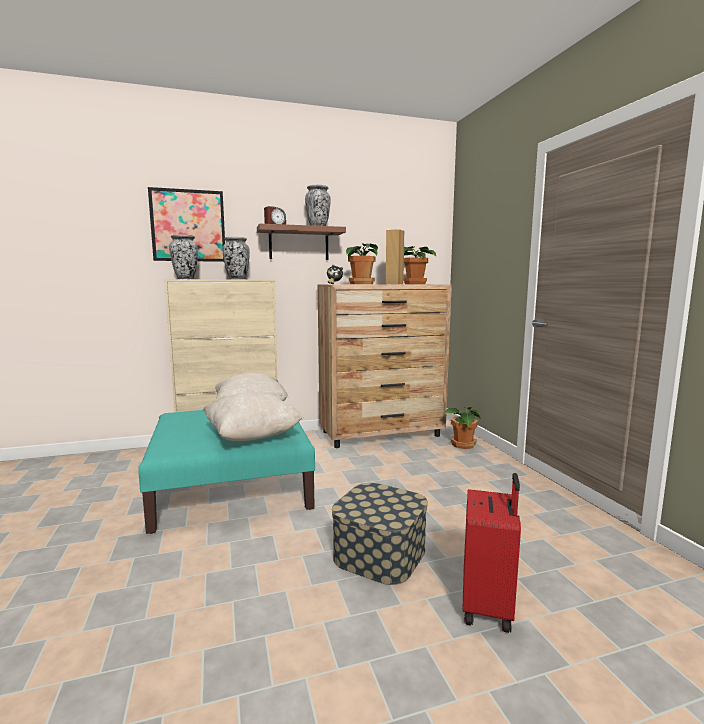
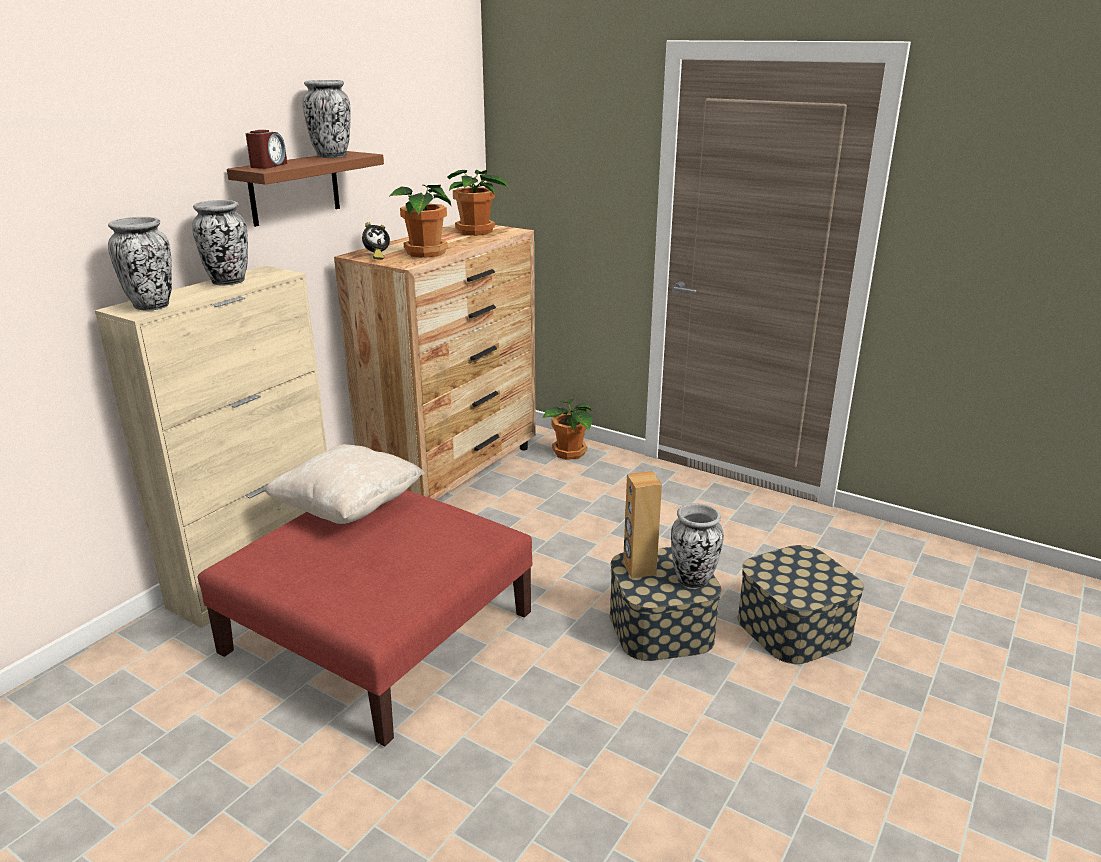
camera: 40 degrees left, 15 degrees up
(188, 226) = (108, 189): picture -> none
(230, 486) = (377, 633): turquoise ottoman -> red ottoman
(252, 436) = (448, 553): beige pillow -> none
(394, 284) = (464, 243): brown speaker -> brown speaker (639, 568)
(394, 514) = (693, 580): none -> vase
(488, 606) = (794, 627): red suitcase -> storage box

